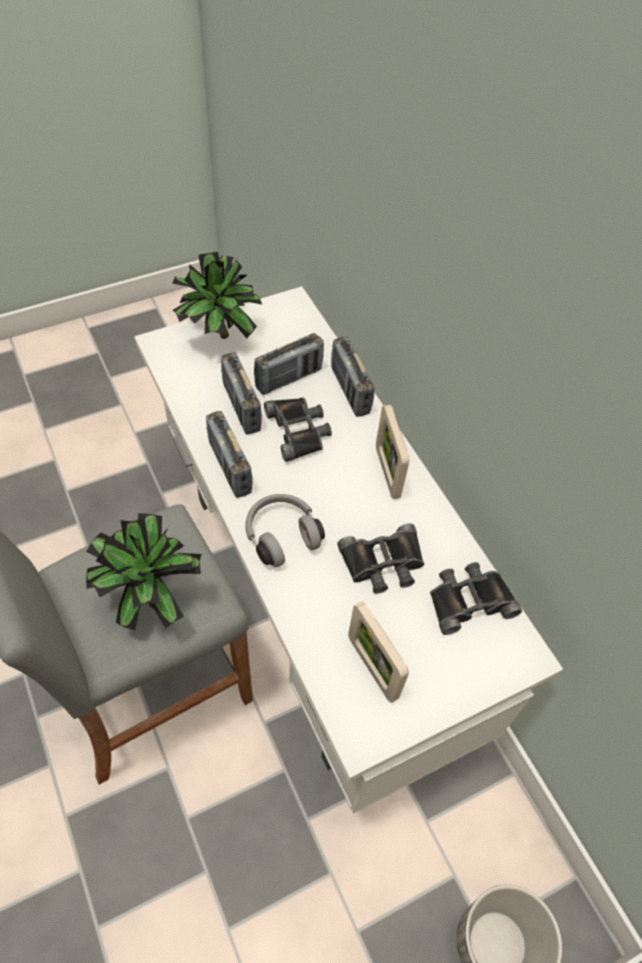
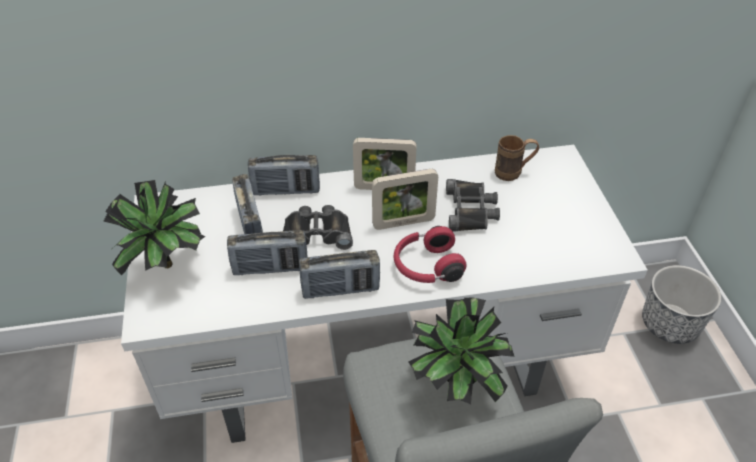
camera: 70 degrees left, 10 degrees down
(281, 534) = (426, 267): grey headphones -> red headphones
(372, 668) = (561, 237): picture frame -> picture frame (403, 223)
(469, 600) = (513, 173): black binoculars -> brown mug

